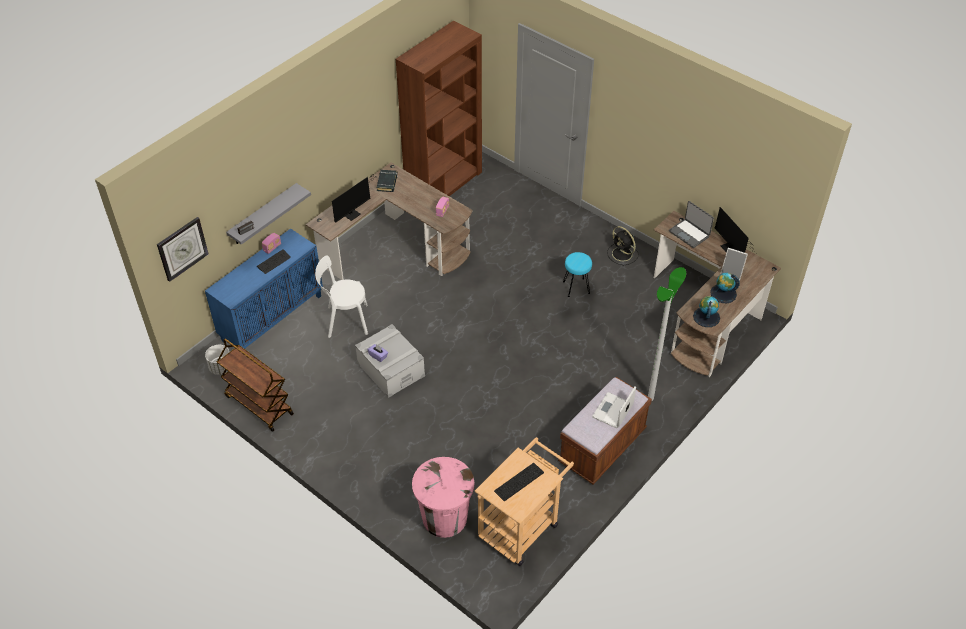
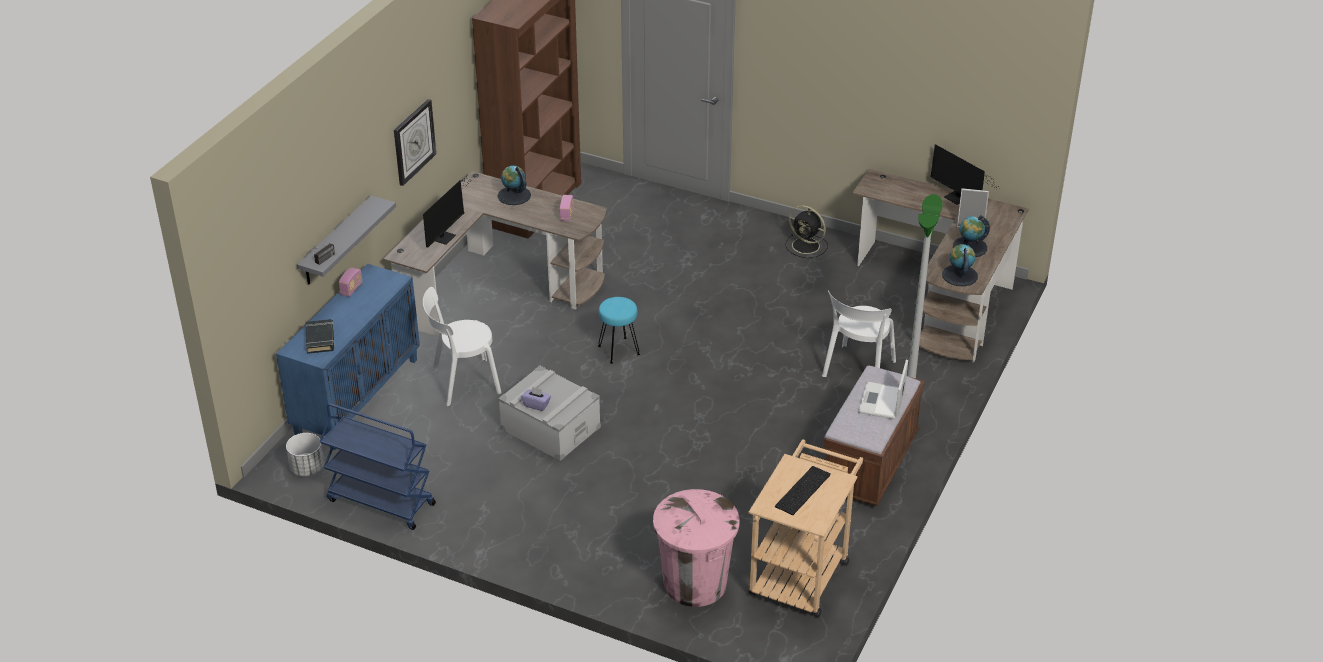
camera: 15 degrees left, 10 degrees down
(182, 248) = (249, 286): wall clock -> wall clock (413, 141)
(258, 405) = (380, 502): brown cart -> blue cart
(274, 262) = (361, 305): keyboard -> none
(387, 182) = (477, 194): black book -> black book (320, 339)
(412, 188) = (514, 195): none -> globe
(576, 288) = (761, 293): turquoise stool -> turquoise stool (618, 351)
(621, 367) = (857, 371): none -> white chair
(689, 233) = (900, 190): laptop -> none

